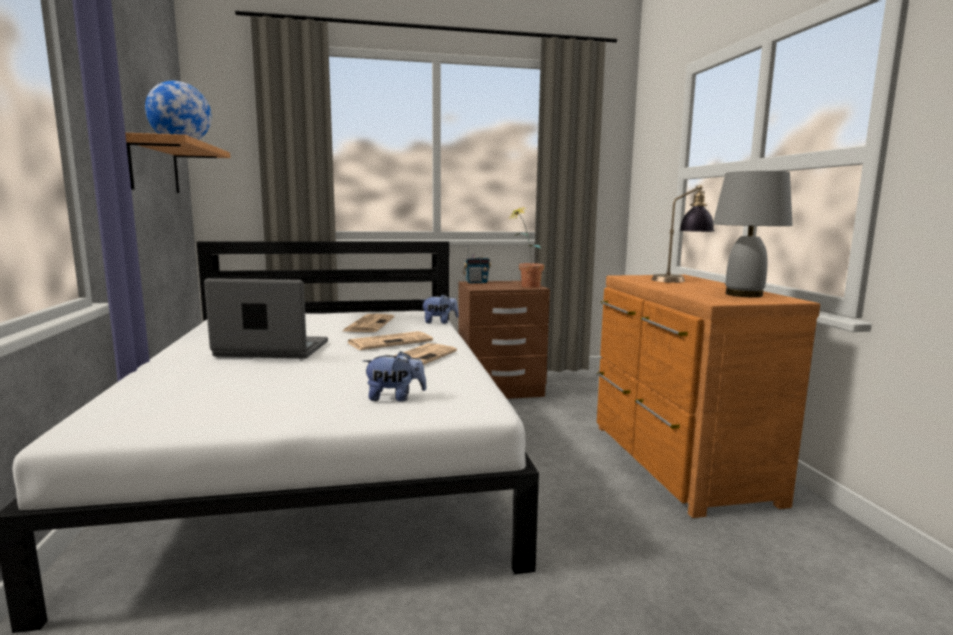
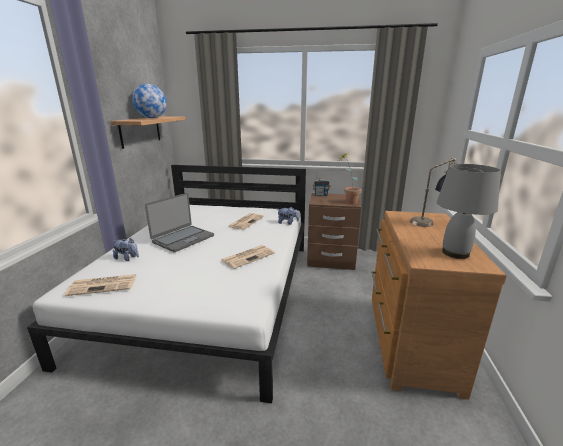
camera: 20 degrees right, 10 degrees up
(272, 350) = (183, 239): laptop -> laptop turned 105 degrees clockwise
(391, 342) = (246, 239): newspaper -> newspaper (104, 285)
(395, 398) = (210, 291): plush toy -> plush toy (127, 258)

